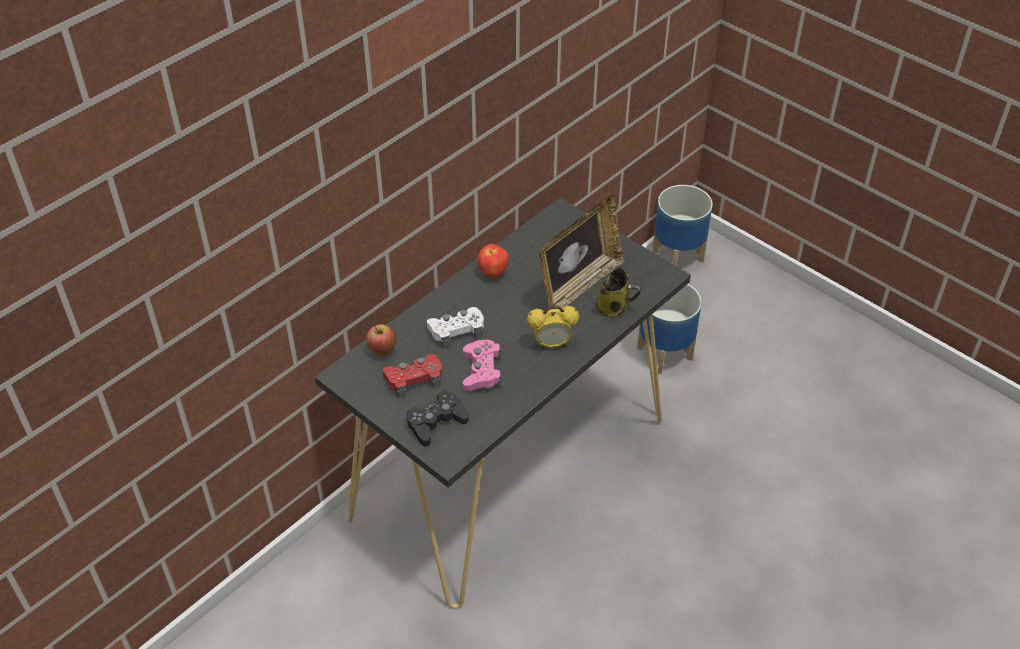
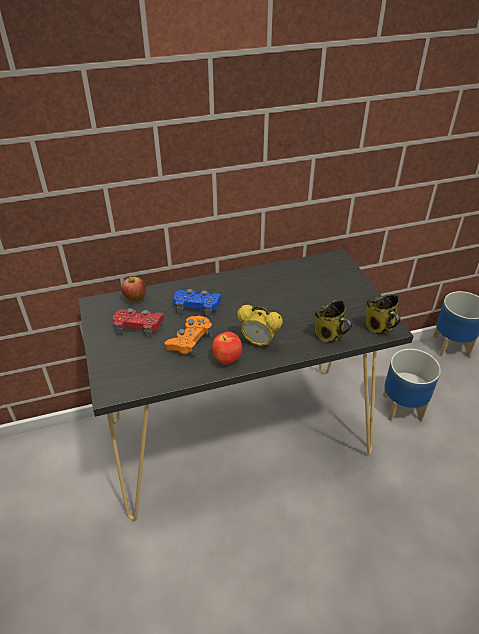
camera: 30 degrees right, 5 degrees down
(436, 422) = (125, 362): black game controller -> none
(456, 330) = (197, 306): white game controller -> blue game controller
(481, 371) = (190, 340): pink game controller -> orange game controller
(493, 273) = (255, 279): apple -> apple (227, 360)
(579, 285) = (313, 309): picture frame -> none
(655, 279) = (380, 328): none -> mug

